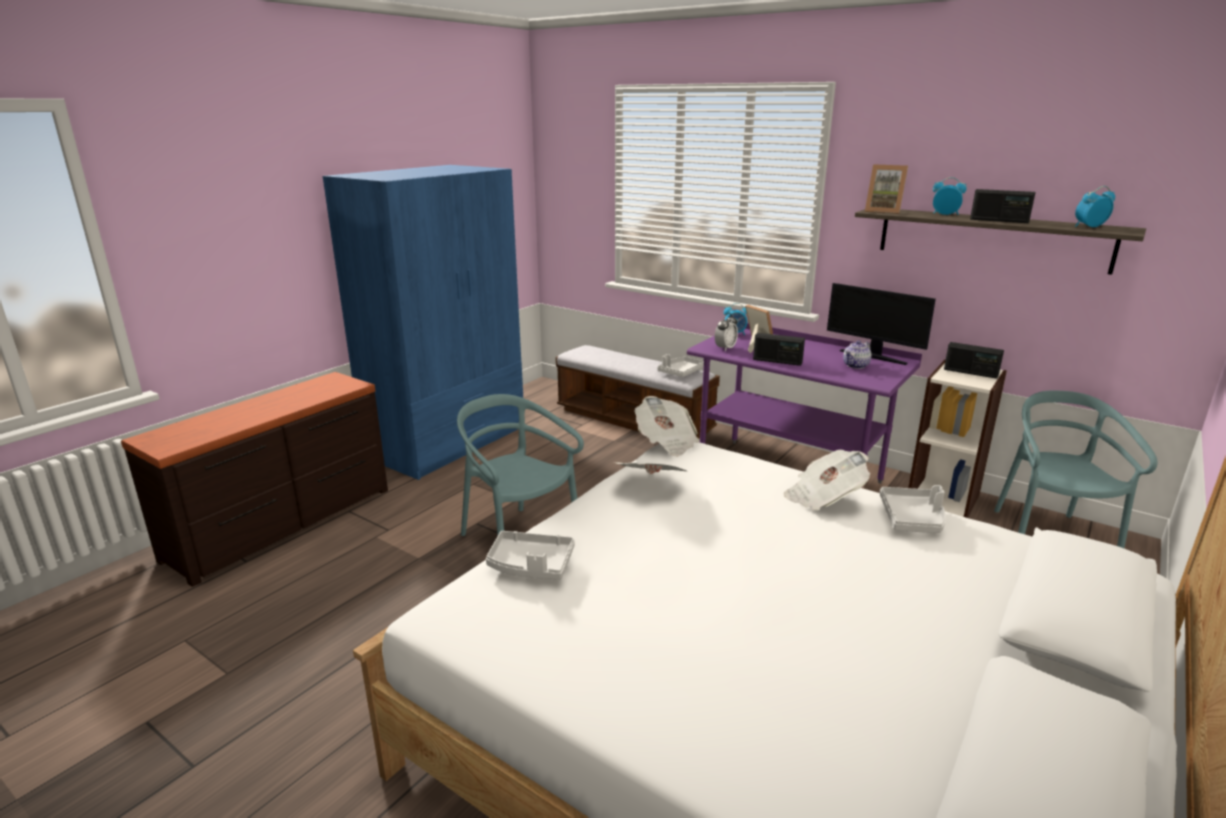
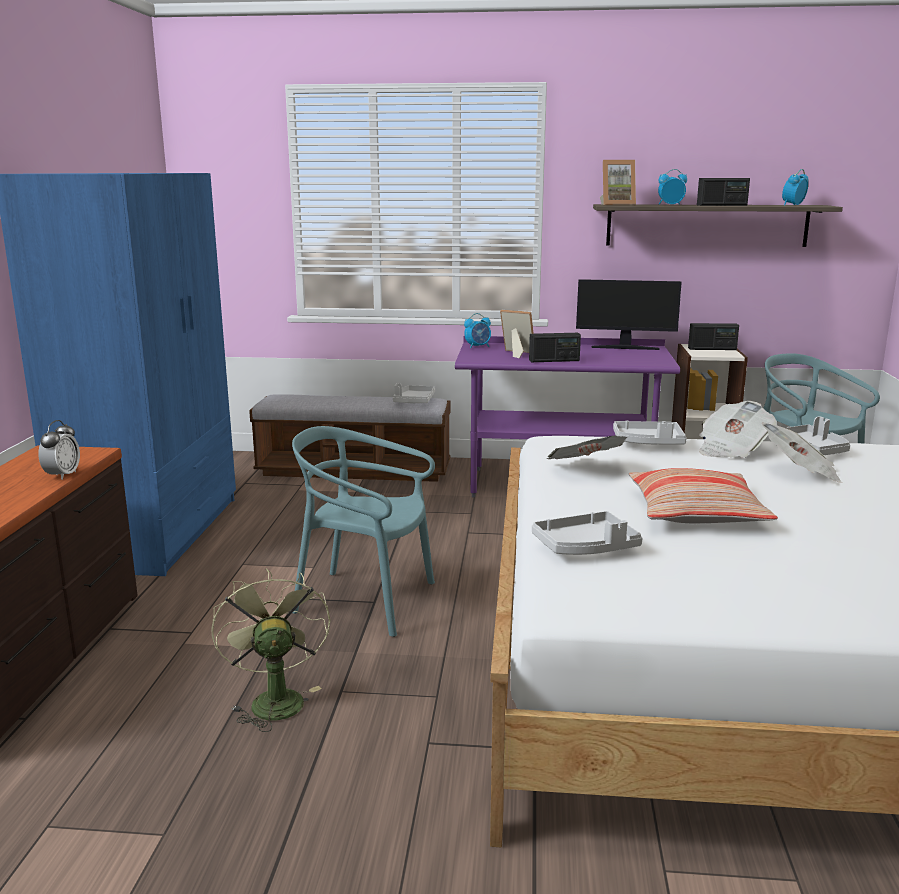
camera: 30 degrees left, 5 degrees down
(380, 600) = (274, 699): none -> green fan
(666, 442) = (540, 438): newspaper -> newspaper (800, 473)
(679, 559) = (696, 512): none -> pillow
(725, 348) = (490, 358): alarm clock -> alarm clock (62, 475)
(751, 470) = (648, 442): none -> grey tray
(856, 366) = (623, 355): teapot -> none

